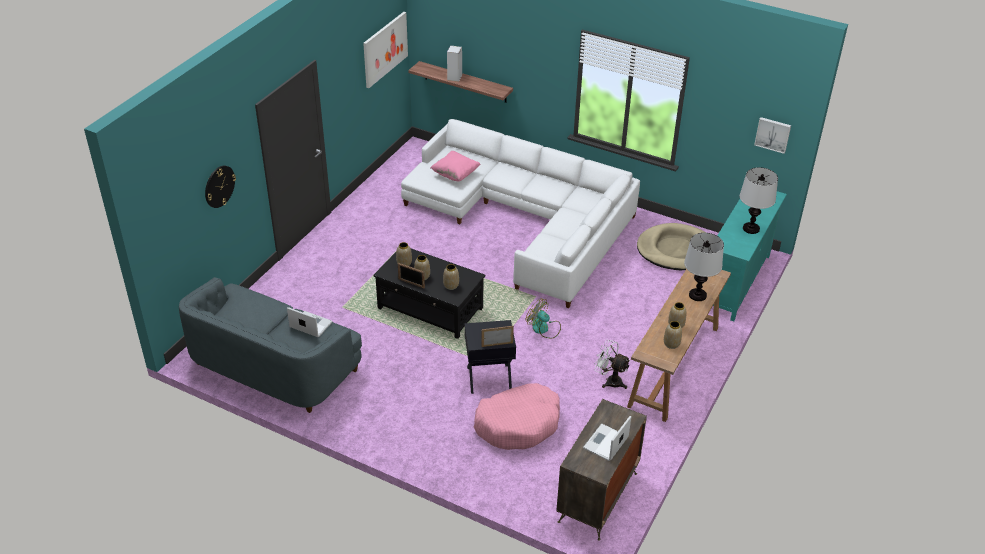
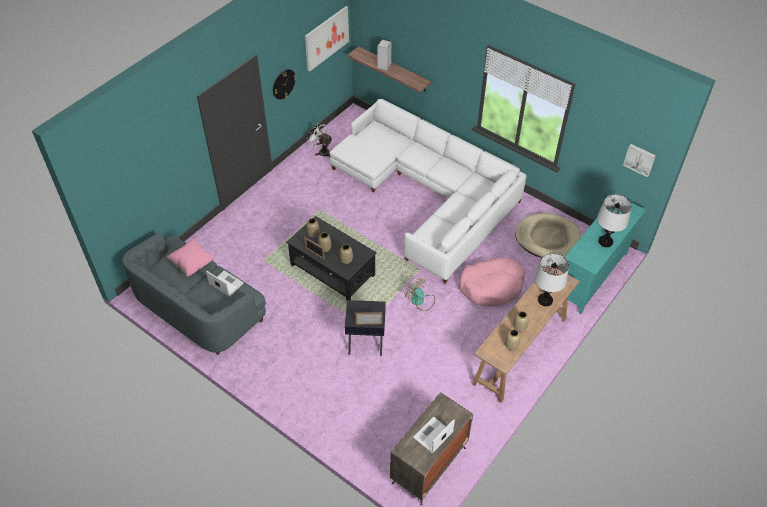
camera: 10 degrees right, 10 degrees up
(219, 186) = (163, 162): wall clock -> wall clock (283, 84)
(455, 174) = (374, 150): pink pillow -> pink pillow (192, 263)
(518, 424) = (380, 388): pink dog bed -> pink dog bed (491, 286)
(610, 381) = (463, 357): white fan -> white fan (322, 151)

